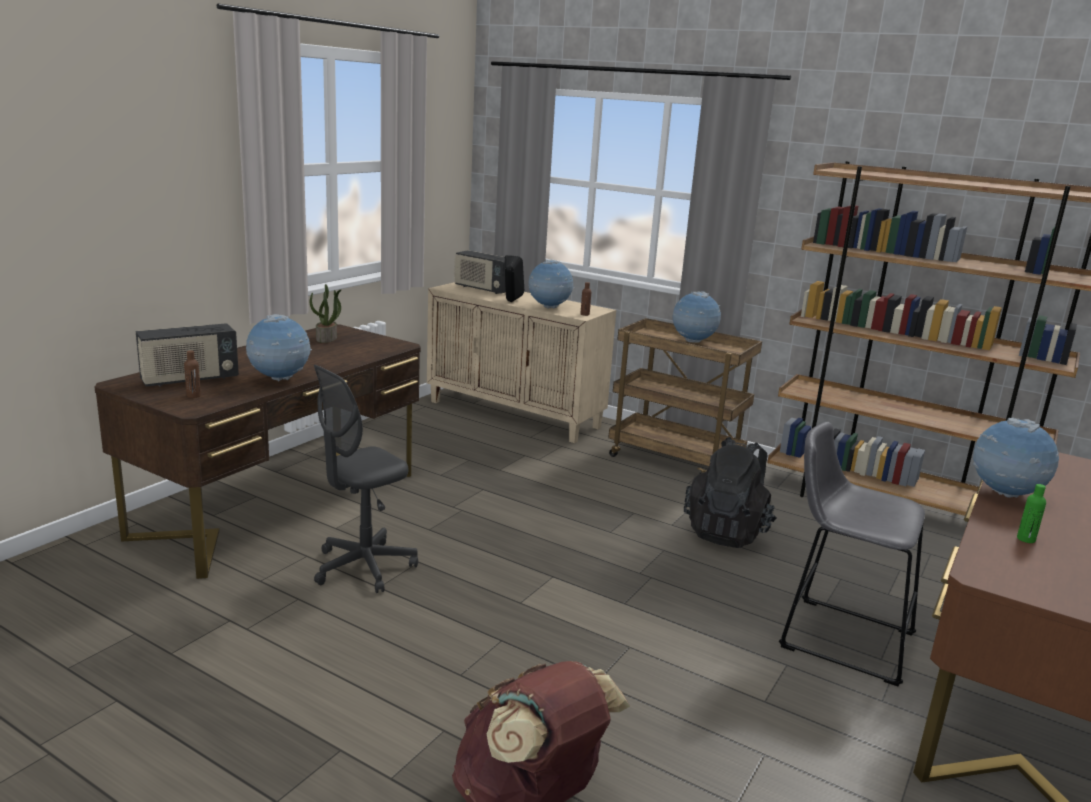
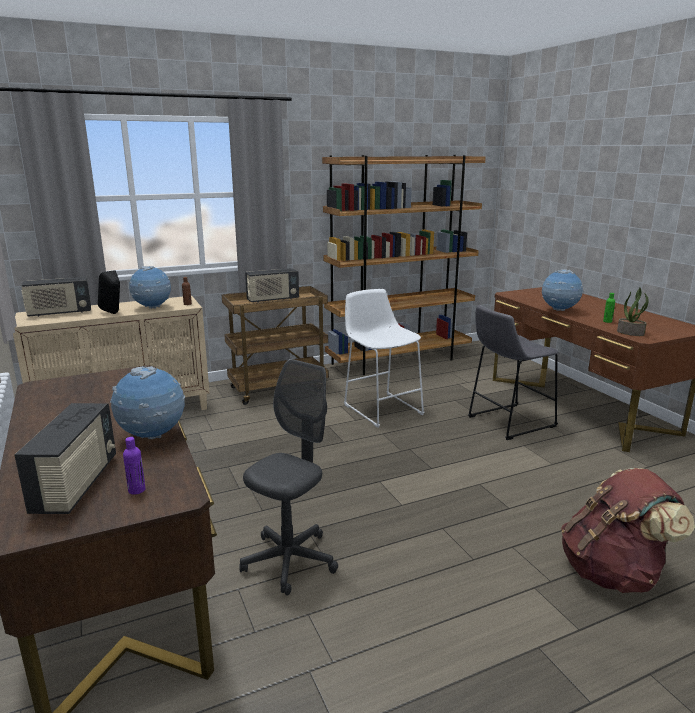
camera: 55 degrees left, 0 degrees up
(193, 396) = (137, 490): brown bottle -> purple bottle
(327, 339) = (63, 395): potted plant -> potted plant (631, 333)
(364, 567) = (289, 561): grey office chair -> grey office chair turned 135 degrees counterclockwise
(693, 342) = (272, 300): globe -> radio
(727, 532) = (381, 408): black backpack -> white stool

